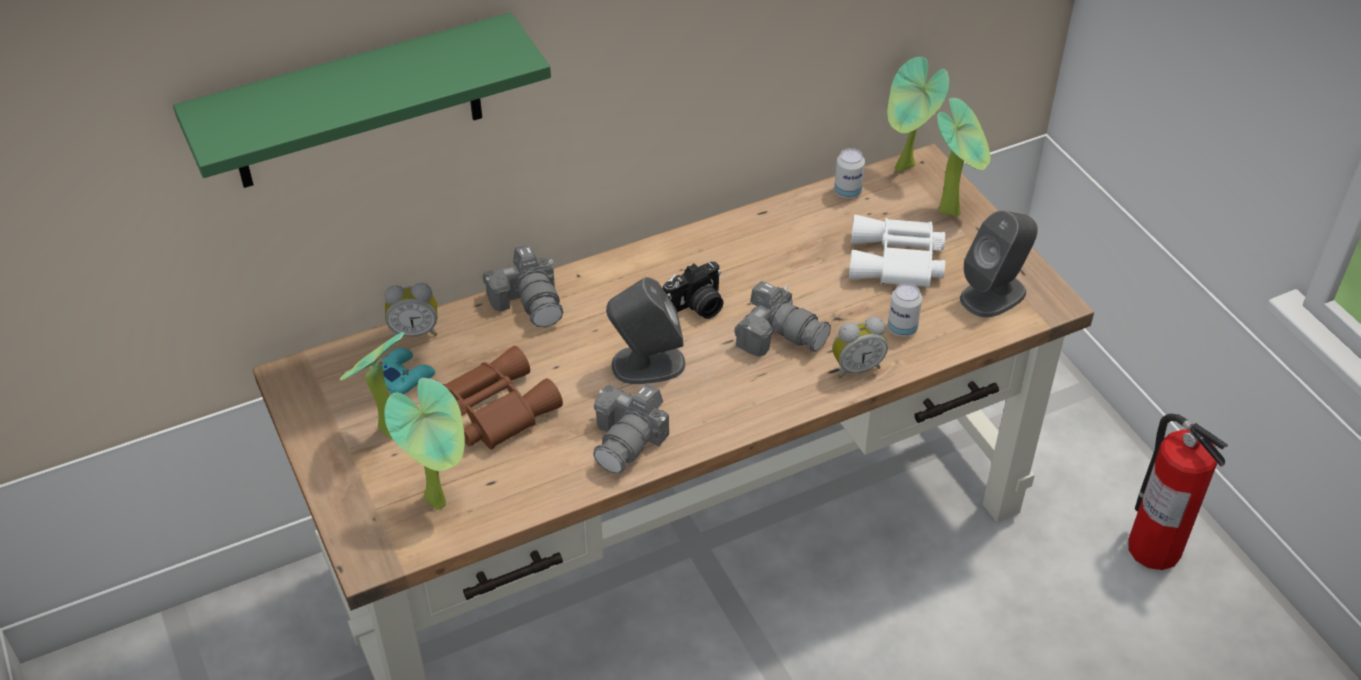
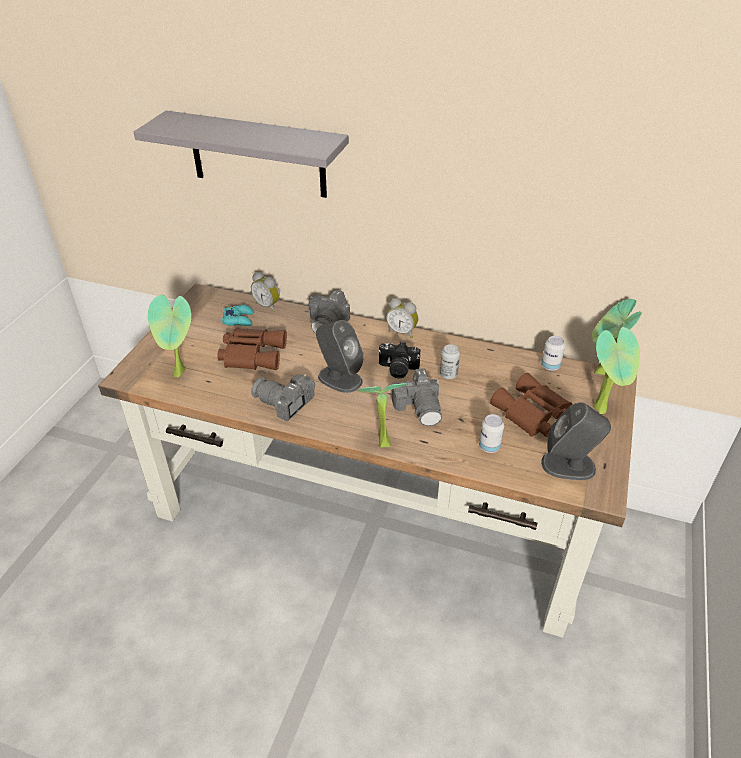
camera: 45 degrees right, 5 degrees down
(356, 104) = (257, 155): green shelf -> grey shelf
(384, 432) = (201, 335): potted plant -> potted plant (381, 442)
(628, 440) = (285, 404): camera -> camera turned 45 degrees clockwise
(759, 274) = (448, 374): none -> can
(856, 367) = (437, 448): alarm clock -> alarm clock (402, 332)
(897, 262) = (532, 414): white binoculars -> brown binoculars
(1153, 547) = (629, 726): fire extinguisher -> none

